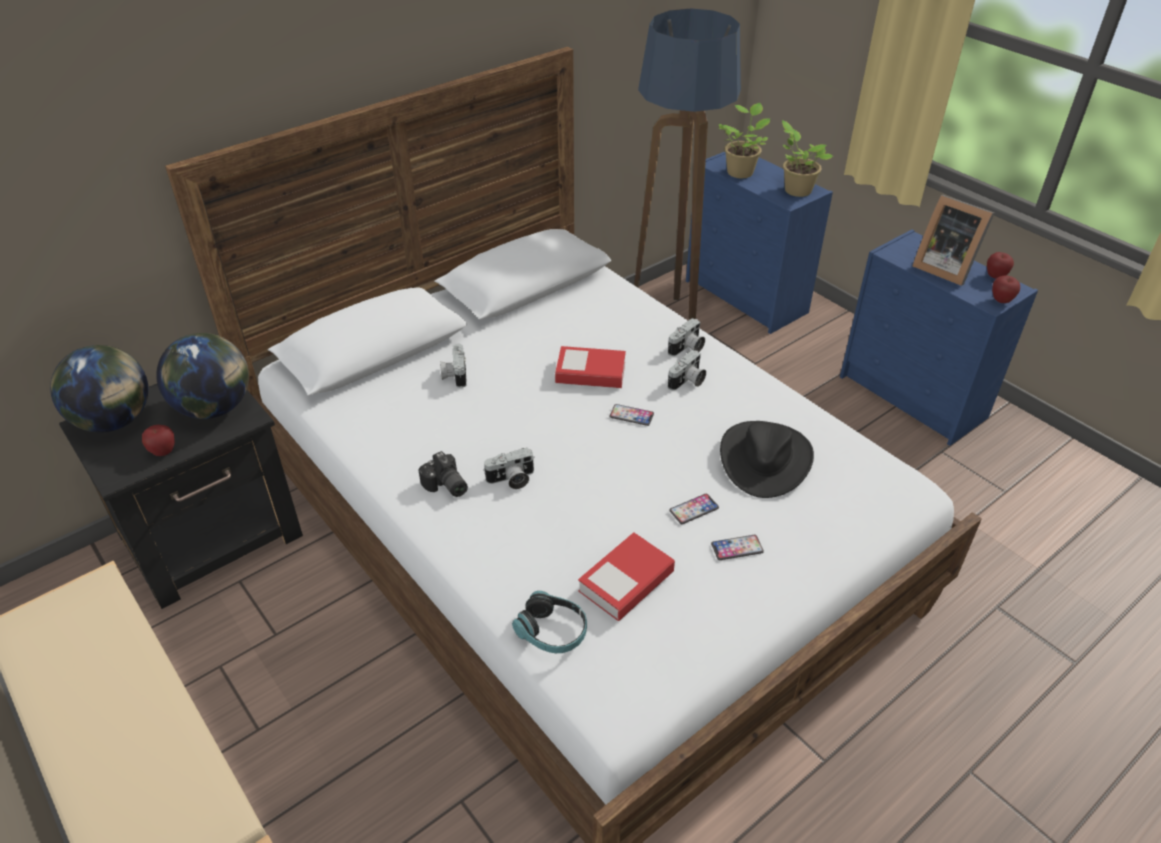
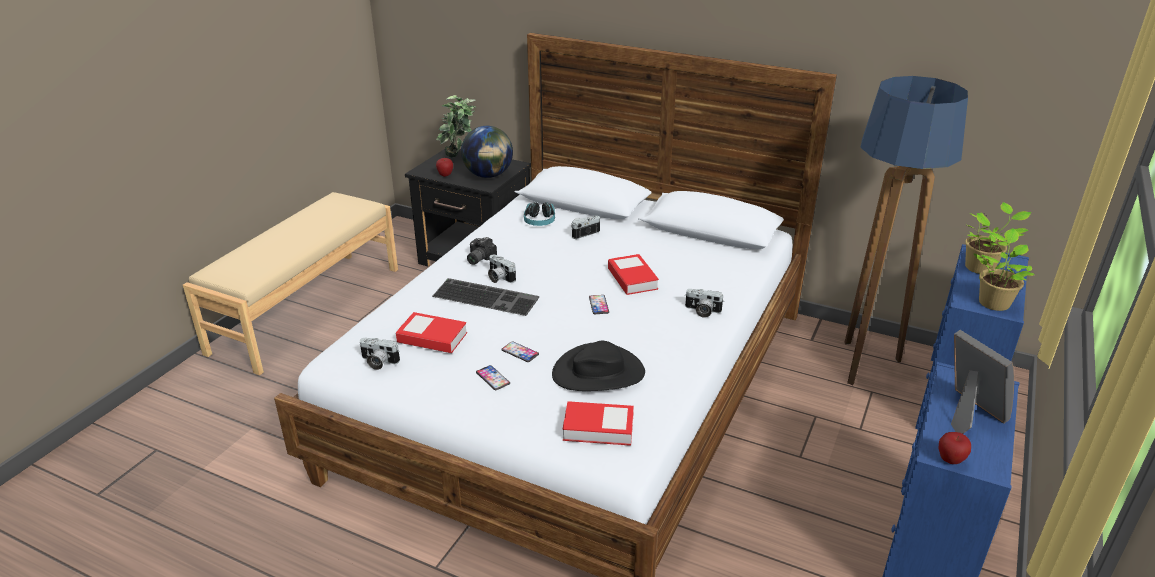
camera: 65 degrees right, 10 degrees down
(115, 421) = (459, 157): globe -> potted plant
(552, 631) = (380, 323): headphones -> headphones (539, 221)
(554, 502) = (487, 296): none -> keyboard
(687, 381) = (660, 320): camera -> camera (378, 362)
(863, 490) = (598, 428): none -> book
(943, 268) = (968, 413): picture frame -> picture frame turned 135 degrees clockwise
(995, 276) = (998, 452): apple -> none

